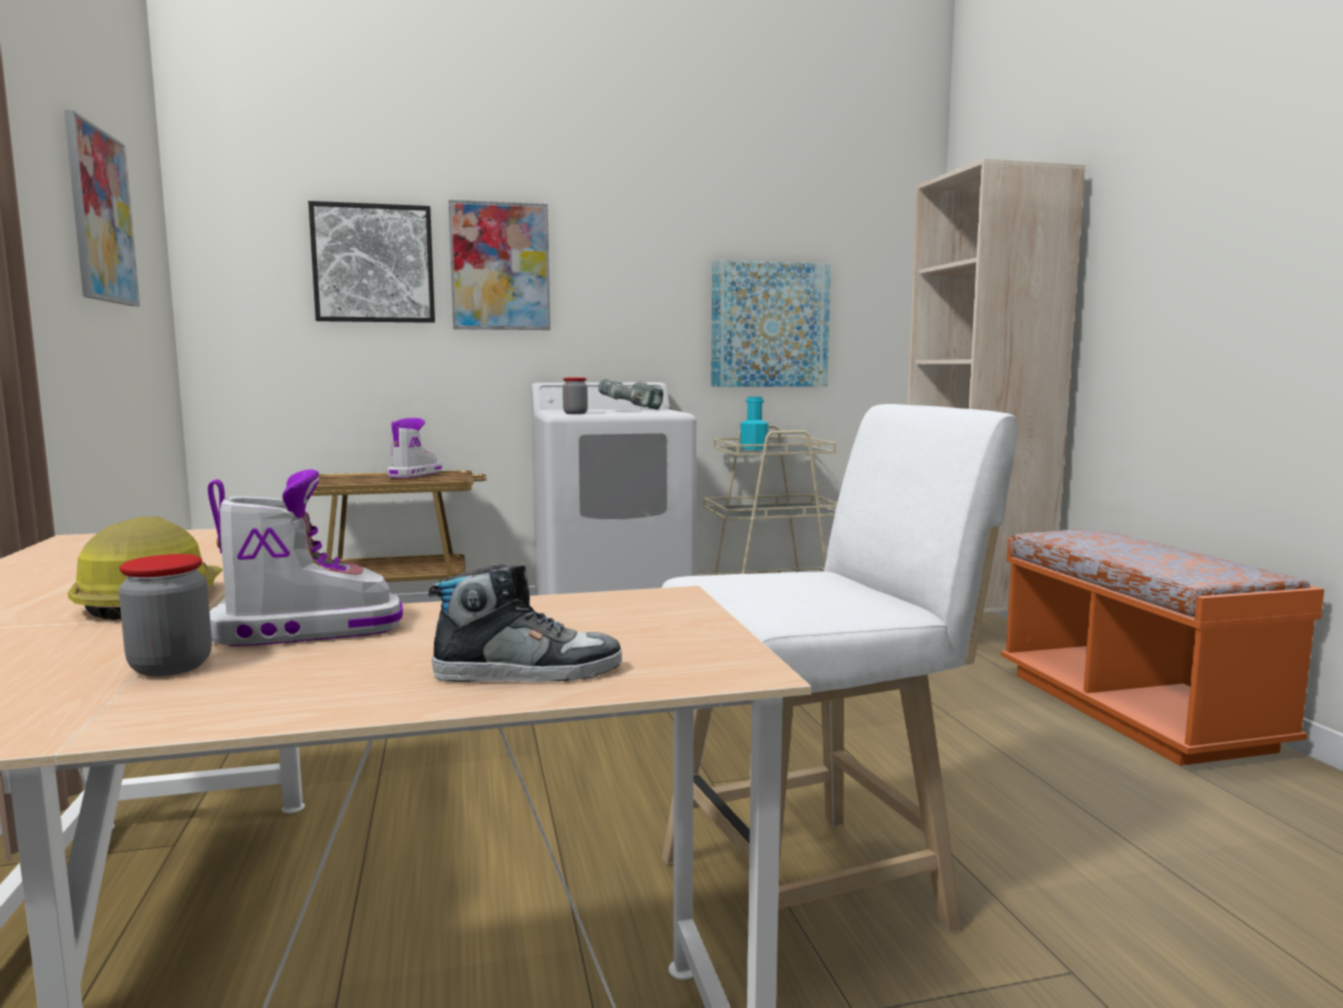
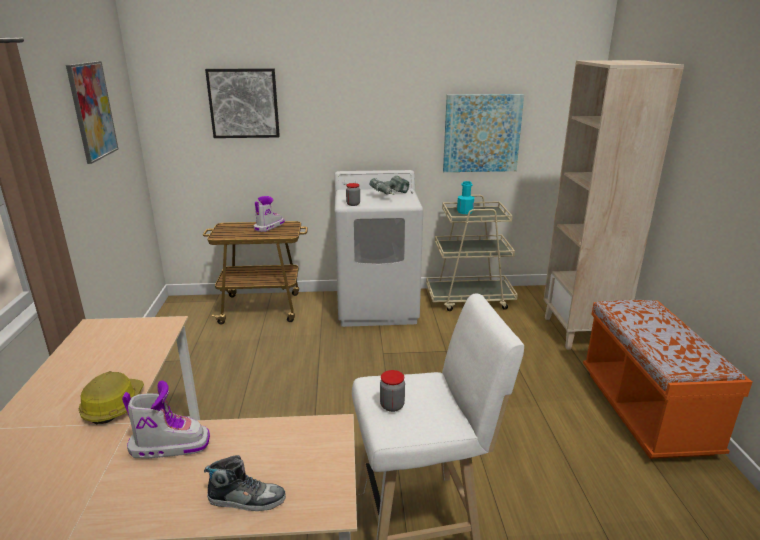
camera: 10 degrees right, 15 degrees up
(171, 667) = (112, 475): jar -> jar (392, 406)
(500, 266) = (316, 102): picture -> none

